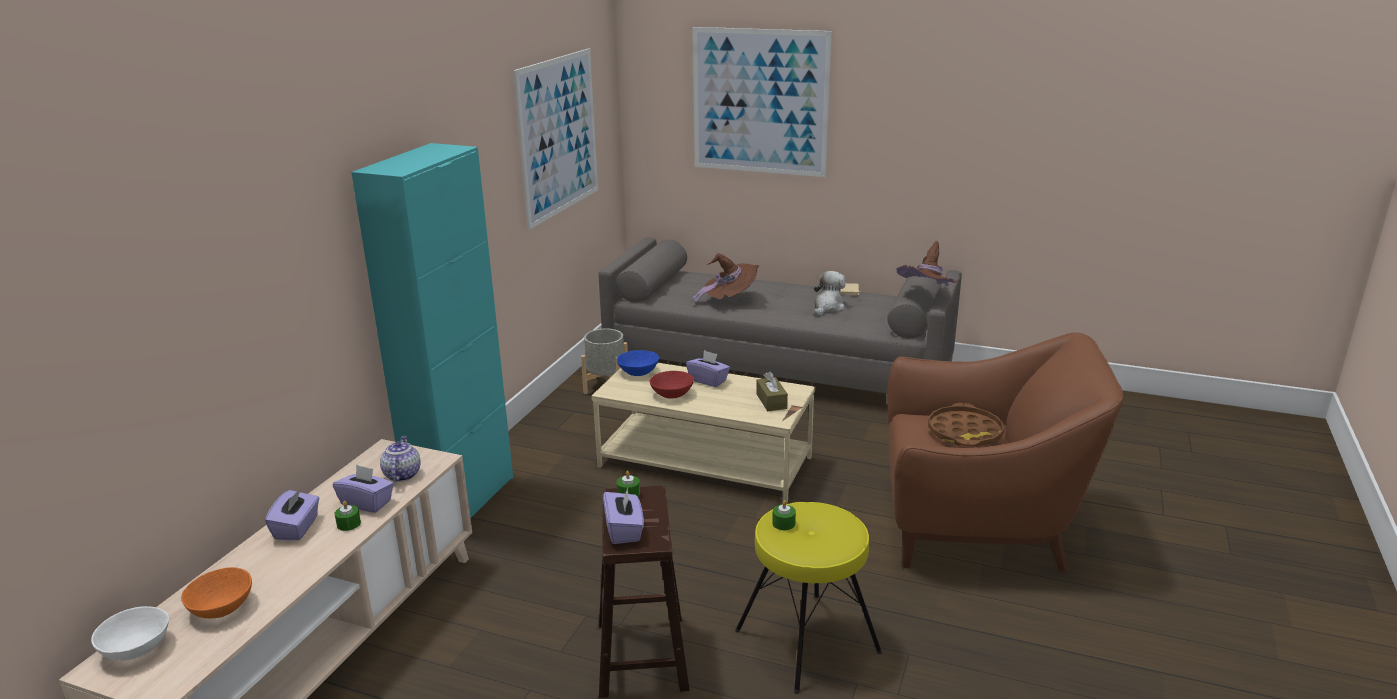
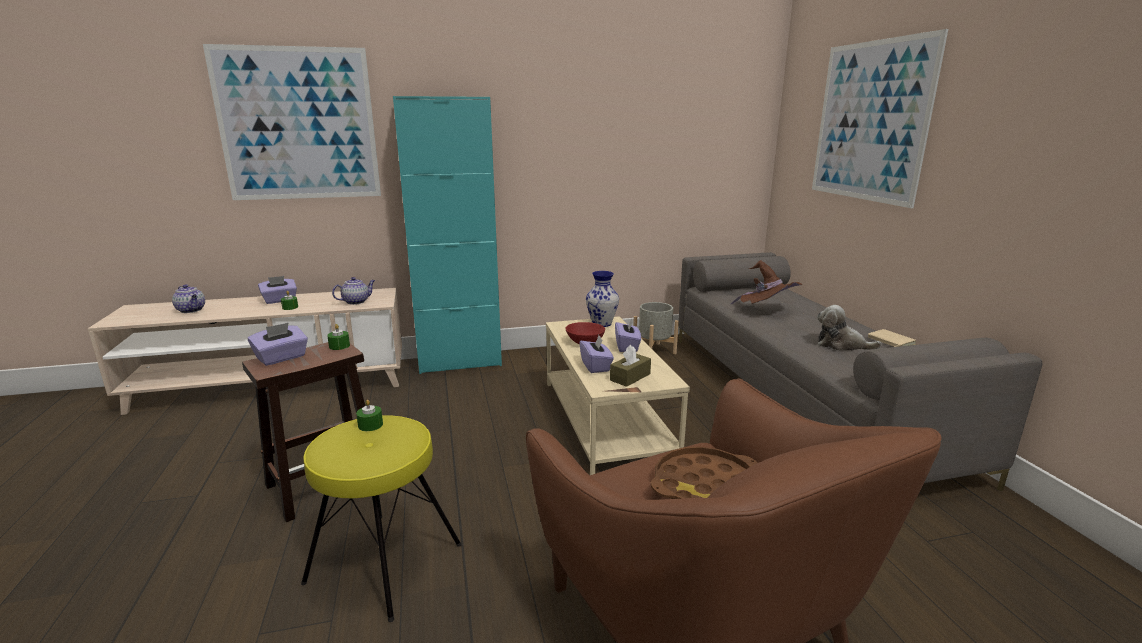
camera: 55 degrees right, 5 degrees down
(135, 649) = (149, 308): white bowl -> none
(223, 607) = (191, 310): orange bowl -> teapot
(367, 503) = (317, 304): purple tissue box -> purple tissue box (596, 366)
(558, 135) = (667, 134): picture -> picture (298, 125)
(638, 372) = (602, 324): blue bowl -> vase
(827, 307) = (841, 345): plush toy -> plush toy turned 150 degrees counterclockwise
(927, 297) = (918, 357): brown hat -> none

